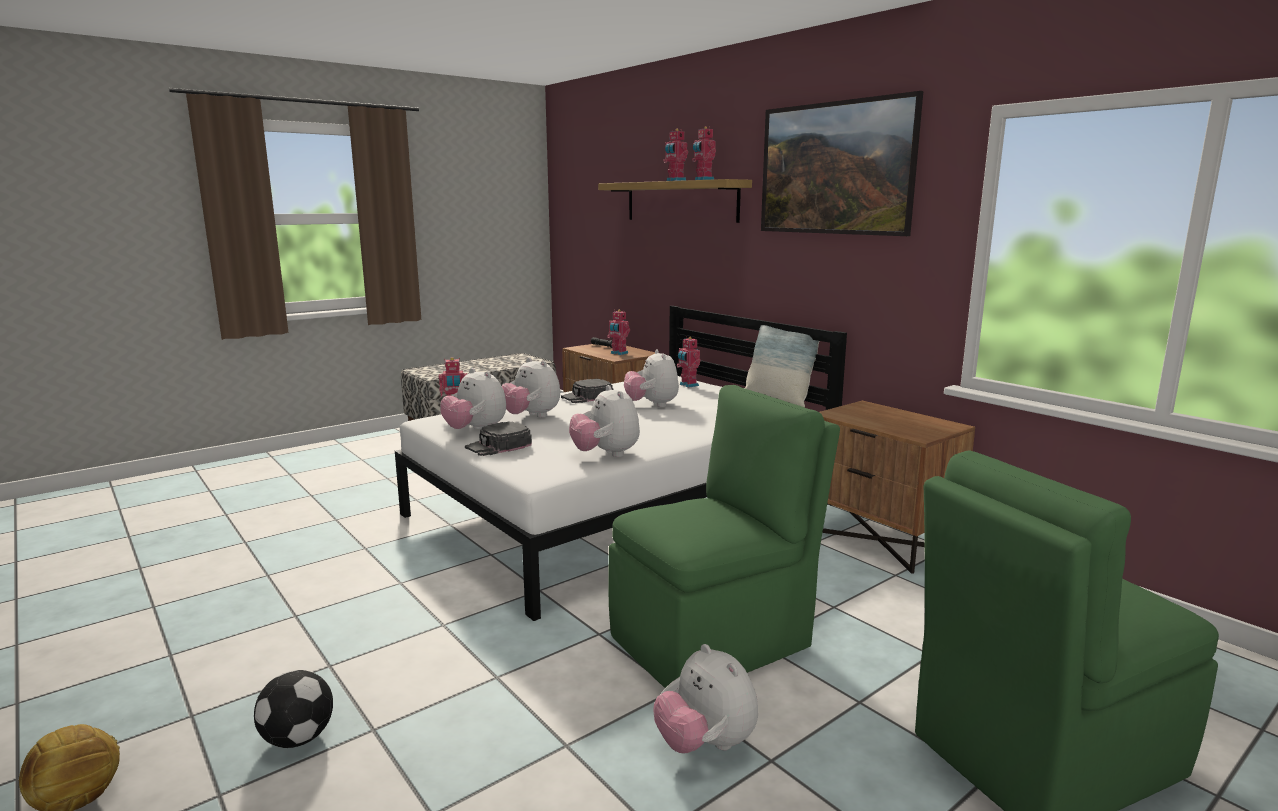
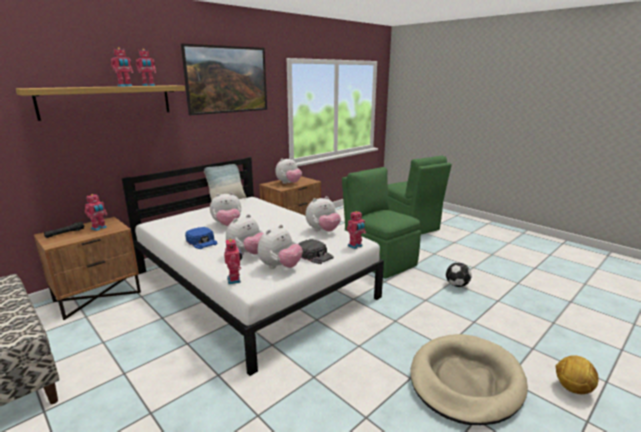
camera: 95 degrees left, 5 degrees up
(237, 665) = (465, 381): none -> beige dog bed
(298, 739) = (493, 339): football -> football (457, 285)
(587, 397) = (202, 241): black cap -> blue cap
(688, 385) = (184, 217): toy robot -> toy robot (355, 246)
(705, 744) = (434, 261): plush toy -> plush toy (289, 183)

